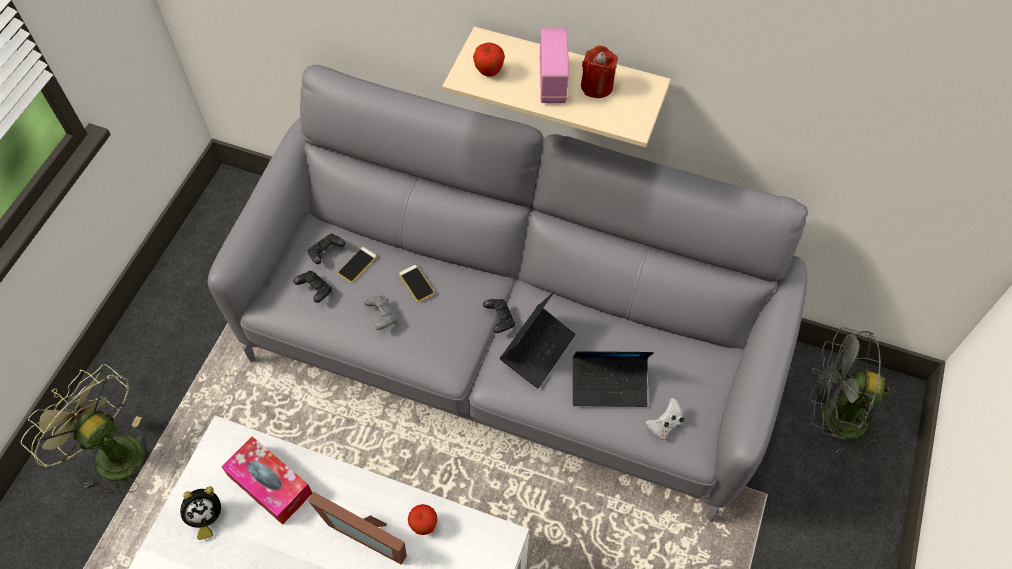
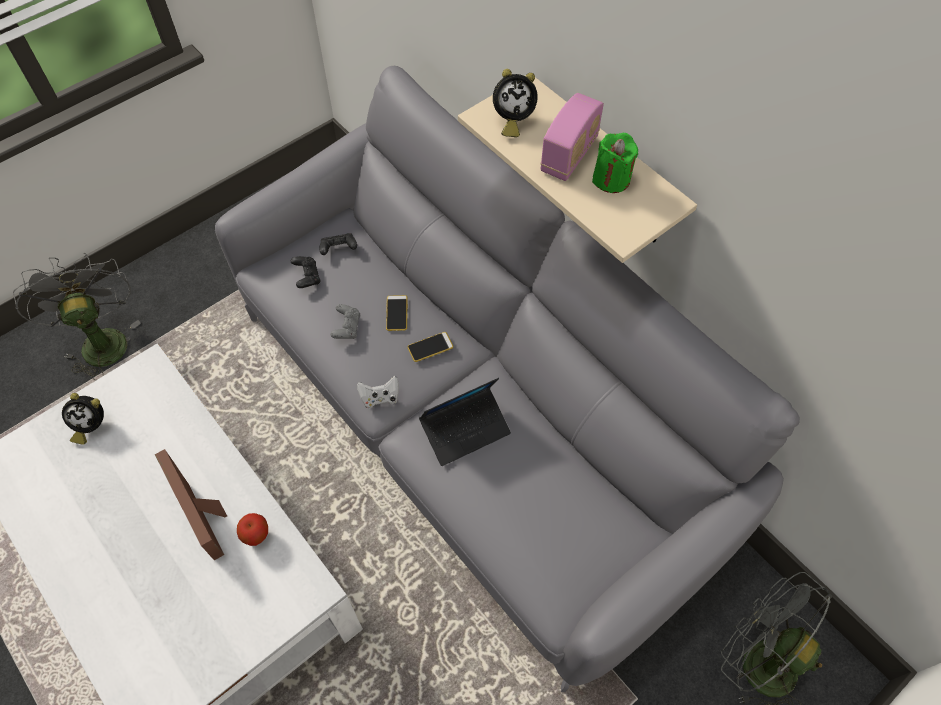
camera: 30 degrees right, 0 degrees up
(110, 453) = (100, 340): green fan -> grey fan
(270, 484) = (158, 426): tissue box -> none
(357, 265) = (357, 272): phone -> phone (430, 347)
(489, 72) = (511, 121): apple -> alarm clock
(499, 319) = (451, 383): black game controller -> none
(597, 86) = (611, 179): red candle -> green candle
(609, 385) = (511, 499): laptop -> none
(664, 425) = (540, 568): white game controller -> white game controller (380, 398)

